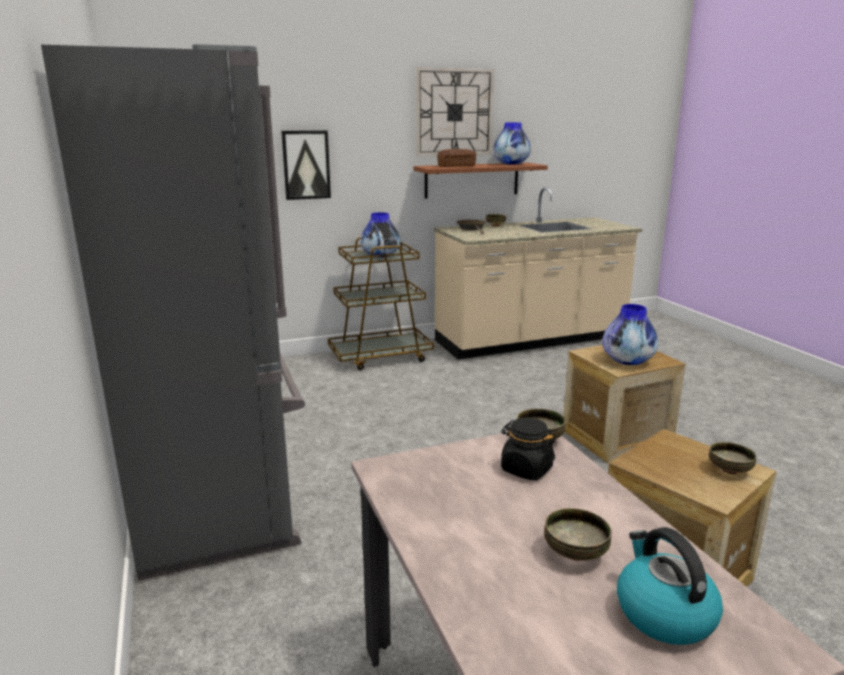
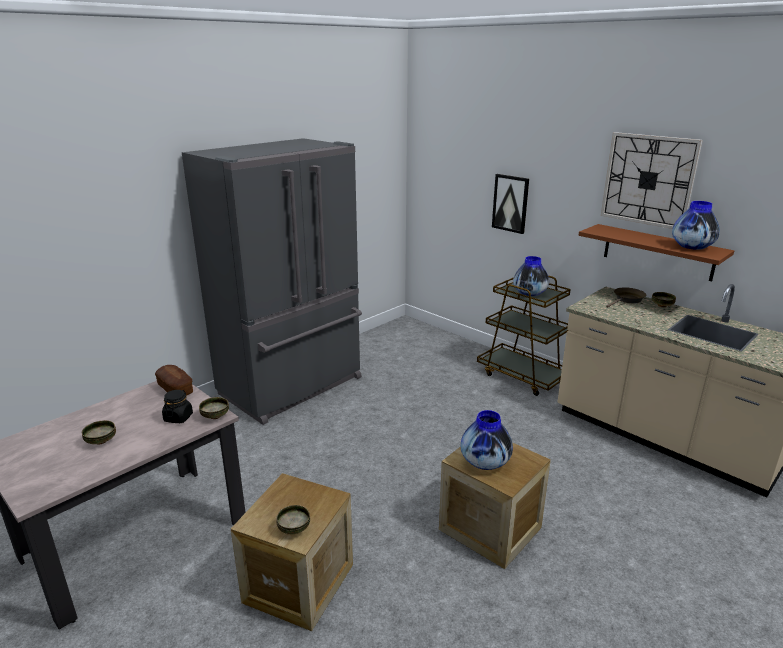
camera: 65 degrees right, 5 degrees up
(456, 166) = (621, 235): bread -> bread (175, 389)
(663, 613) = (56, 468): kettle -> none

